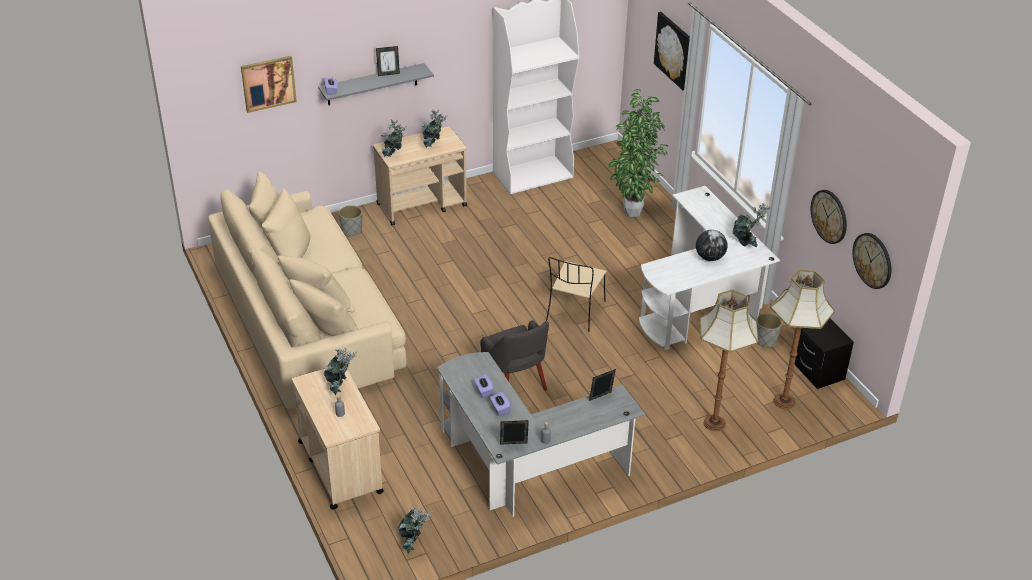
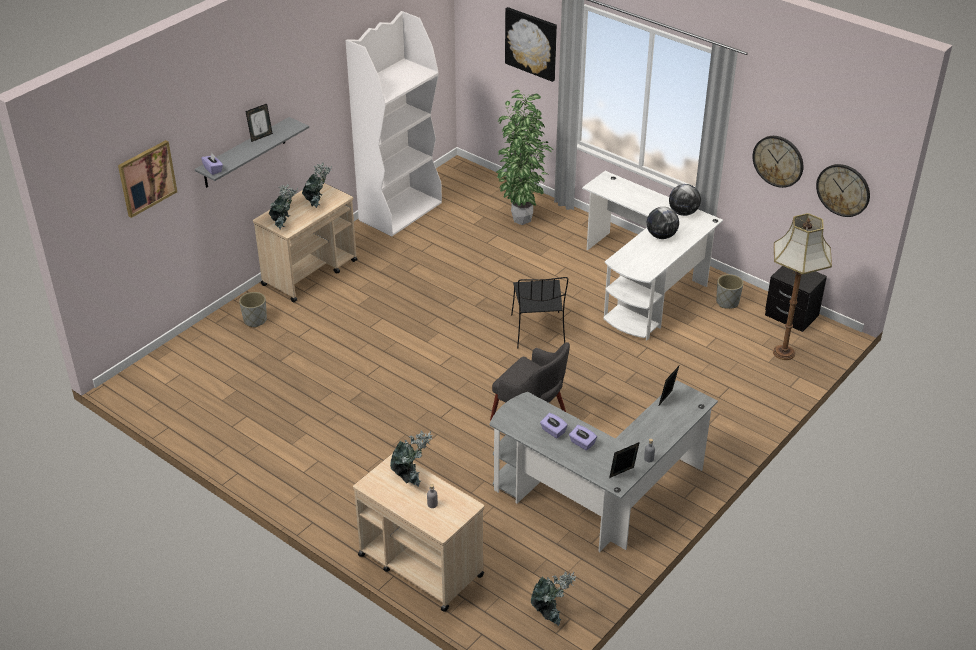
camera: 25 degrees left, 0 degrees up
(307, 319) = (274, 425): beige sofa -> none
(575, 312) = (538, 331): beige chair -> black chair
(715, 423) = (740, 393): floor lamp -> none
(747, 243) = (683, 213): potted plant -> globe

